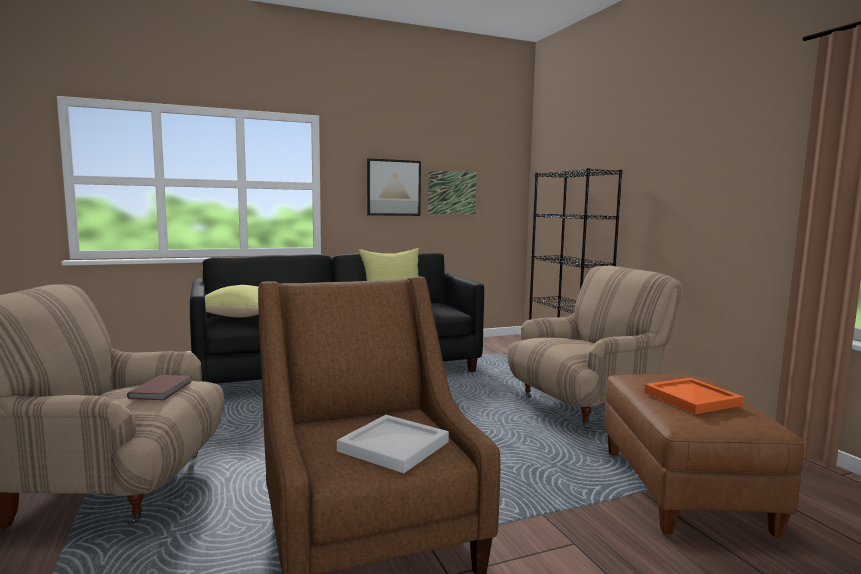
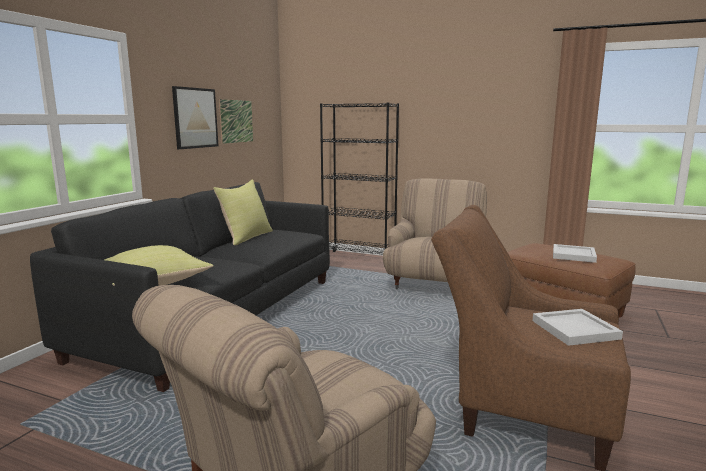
camera: 45 degrees left, 5 degrees up
(163, 389) = (343, 367): brown book -> none
(692, 399) = (574, 255): orange tray -> white tray

